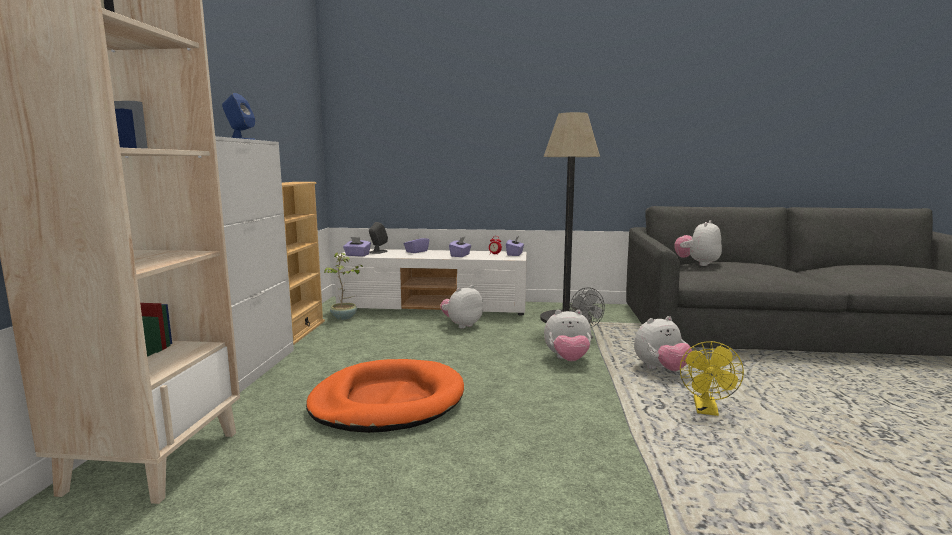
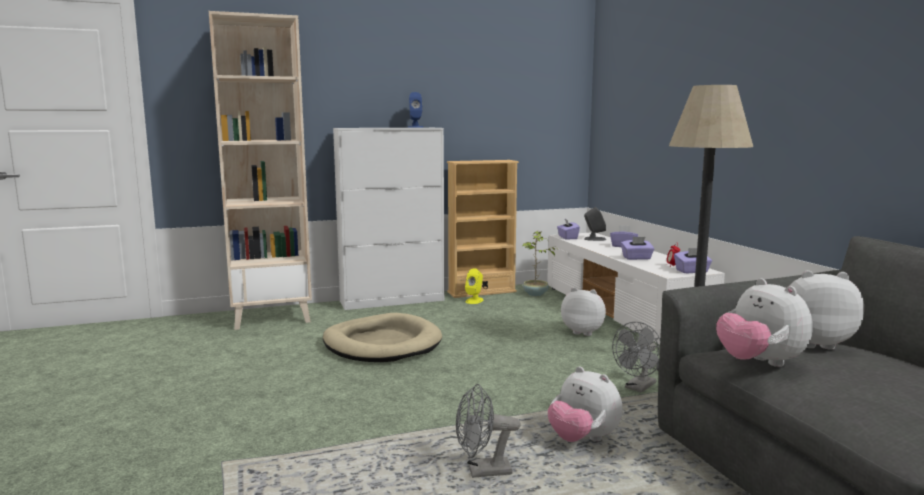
camera: 65 degrees right, 0 degrees up
(319, 339) = (474, 300): none -> yellow speaker
(387, 401) = (382, 344): orange dog bed -> beige dog bed
(567, 360) = (548, 388): plush toy -> plush toy (759, 363)
(706, 410) = (482, 471): yellow fan -> grey fan

